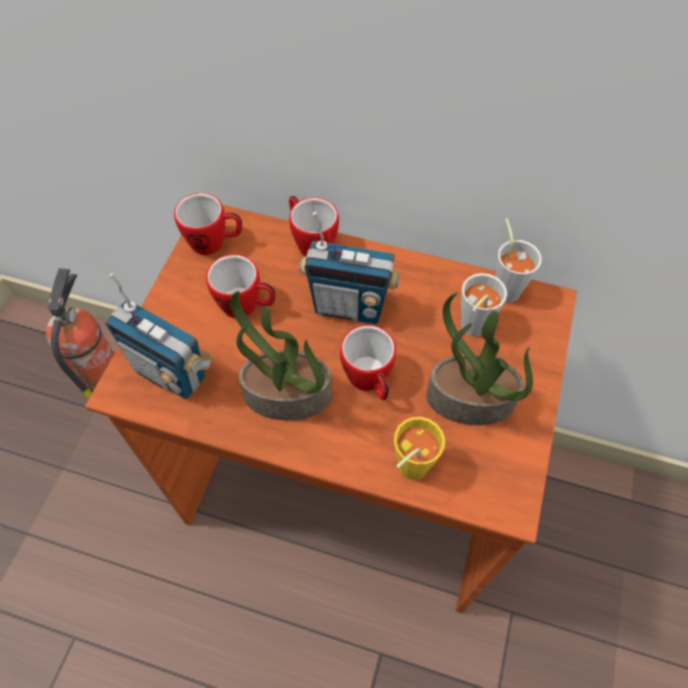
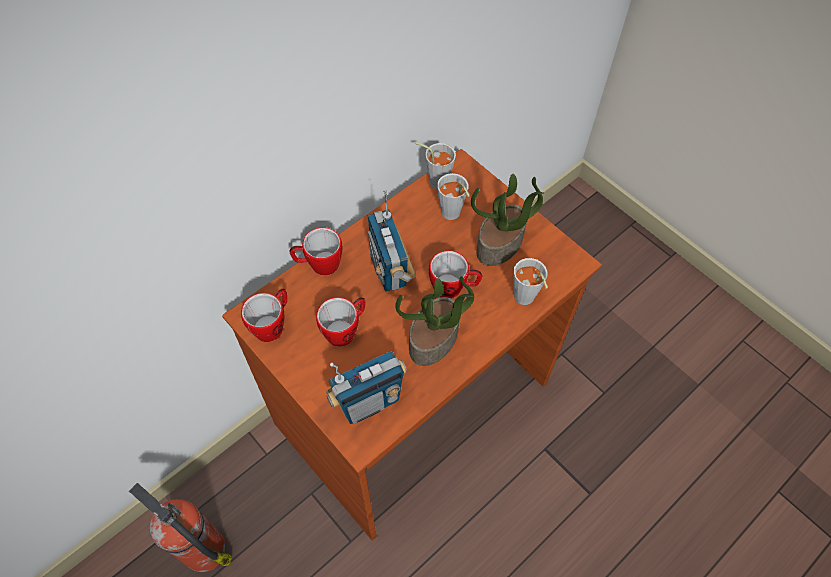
camera: 60 degrees left, 0 degrees up
(349, 307) = (390, 270): radio -> radio turned 120 degrees clockwise
(407, 470) = (525, 300): yellow cup -> grey cup

